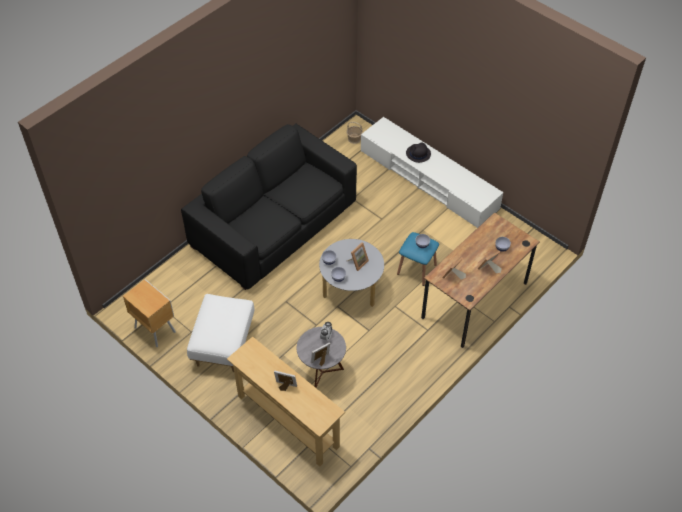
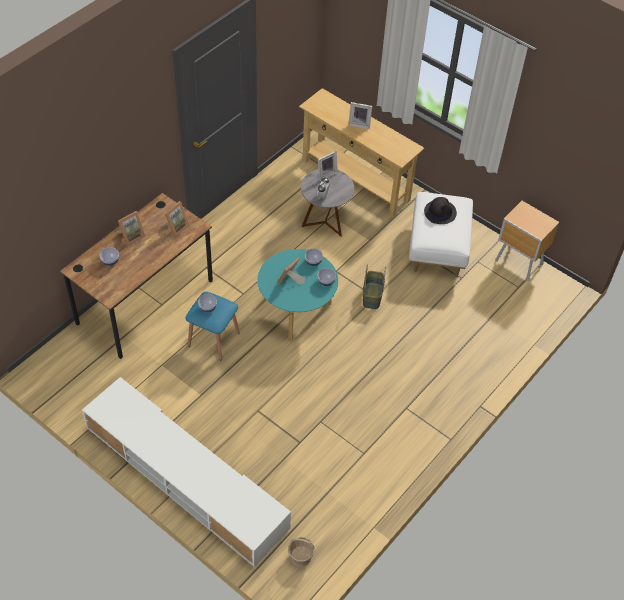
camera: 175 degrees right, 0 degrees up
(274, 224) = (406, 399): black sofa -> none
(288, 302) = (372, 295): none -> basket
(351, 289) = (296, 312): grey coffee table -> turquoise coffee table
(418, 154) = (200, 474): black hat -> black hat (440, 212)

